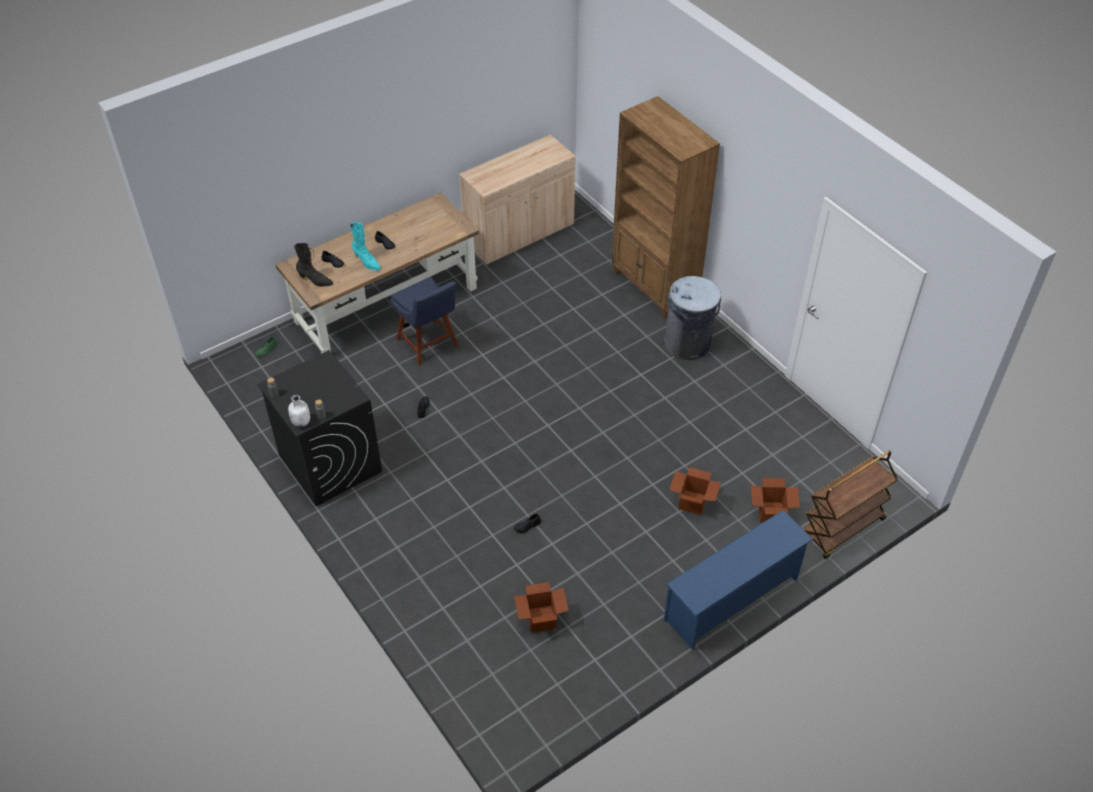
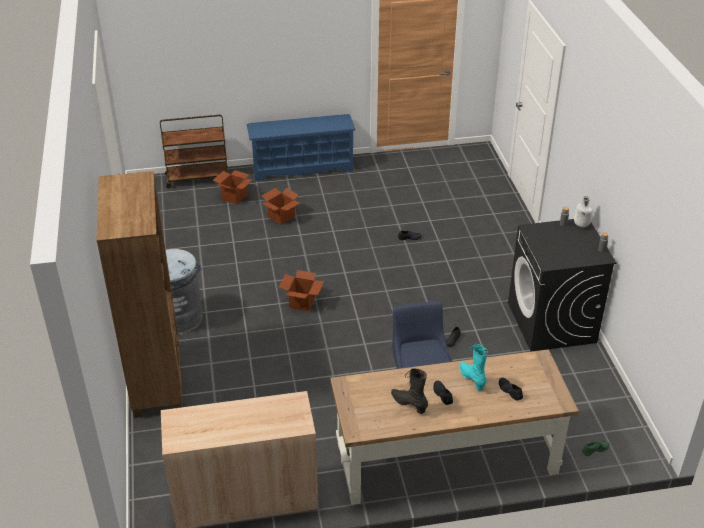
camera: 155 degrees left, 10 degrees down
(315, 280) = (536, 375): black boot -> black boot (409, 404)
(541, 619) = (430, 191): cardboard box -> cardboard box (302, 302)

